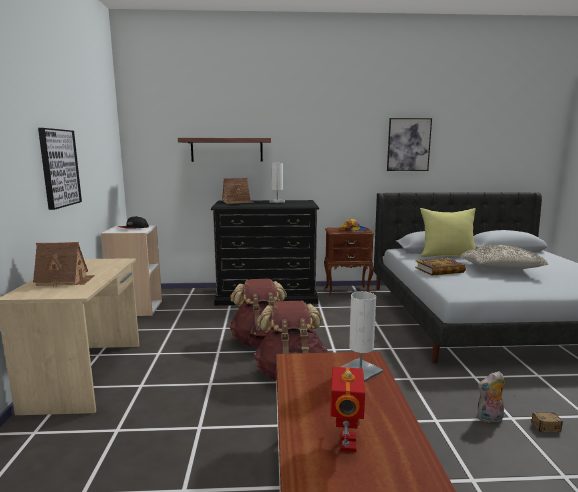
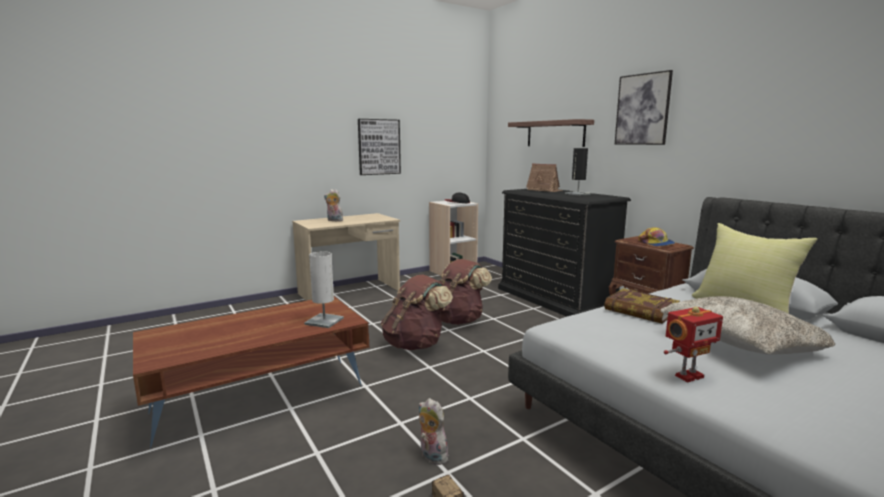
camera: 60 degrees right, 0 degrees up
(65, 280) = (334, 220): toy house -> plush toy
(277, 202) = (577, 194): white table lamp -> black table lamp
(346, 442) = (221, 331): toy robot -> toy robot (687, 376)
(408, 145) = (781, 121): picture -> picture (642, 109)

